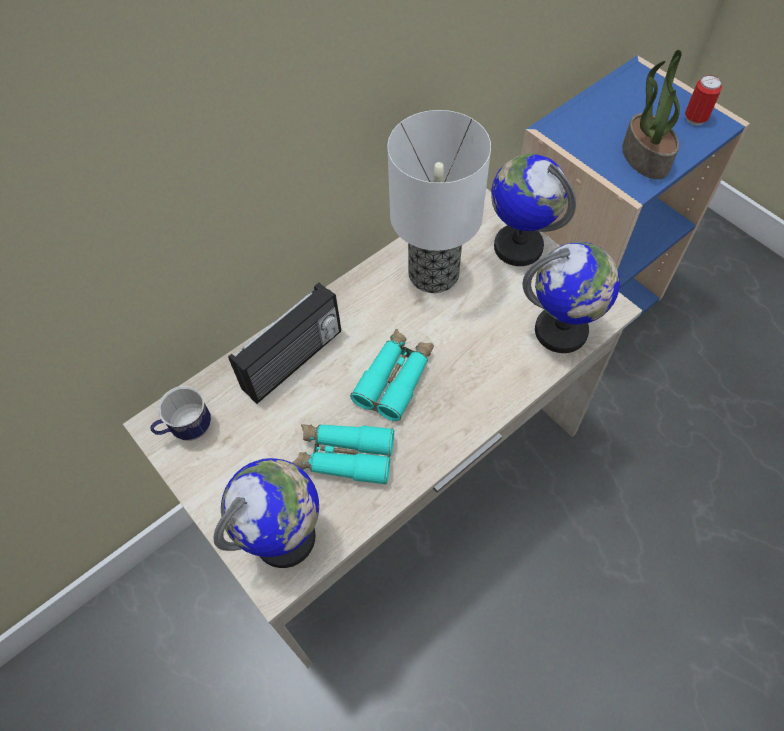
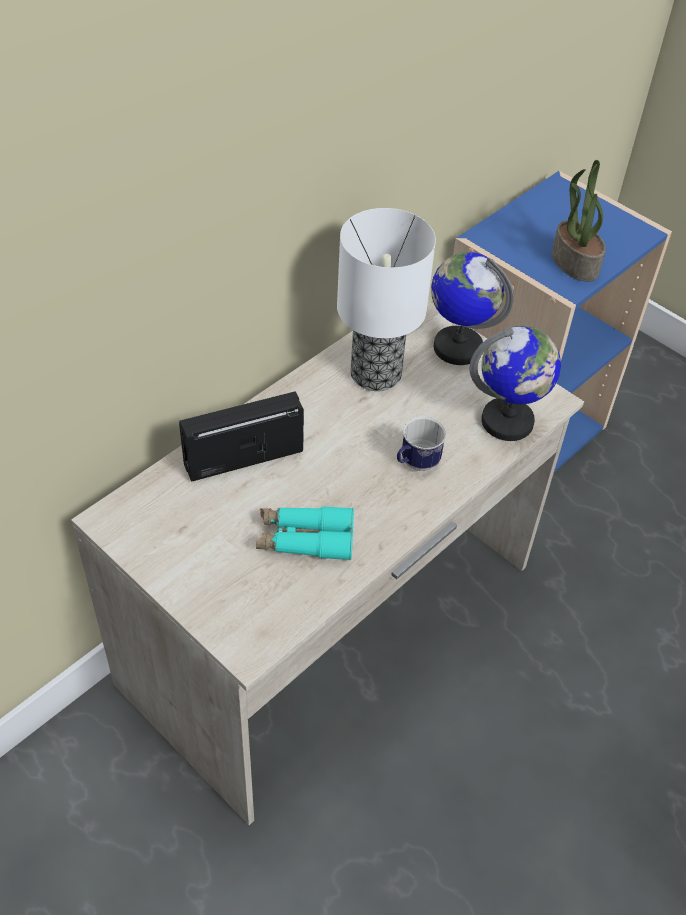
camera: 10 degrees left, 10 degrees down
(187, 430) = (140, 522): mug -> mug (415, 464)
(286, 538) = (255, 613): globe -> none
(294, 361) = (243, 457): radio -> radio turned 150 degrees counterclockwise
(395, 378) = (347, 468): turquoise binoculars -> none
(695, 119) = (619, 227): can -> none

